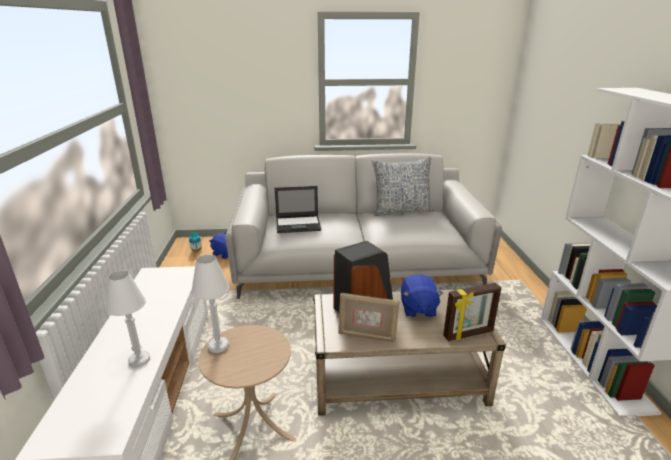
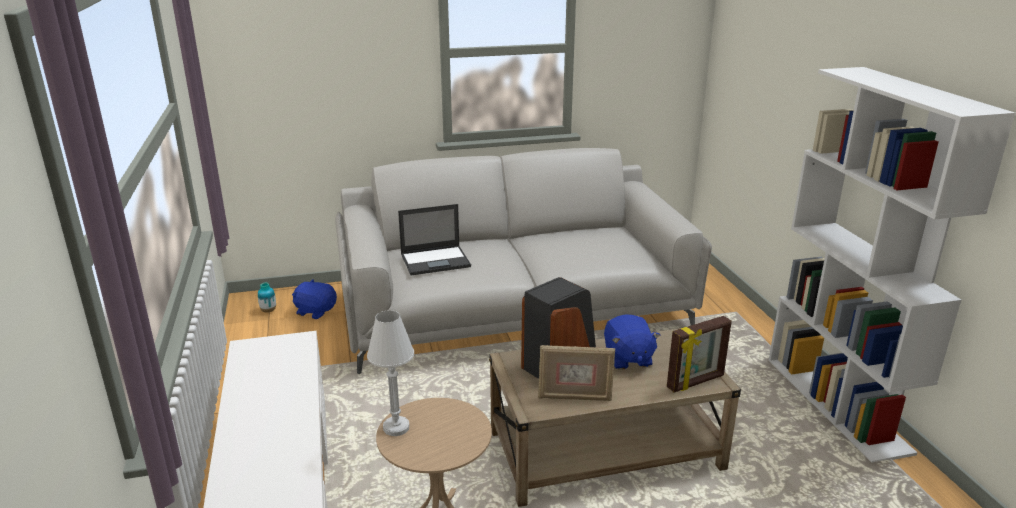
camera: 10 degrees left, 0 degrees up
(139, 360) = (291, 458): white table lamp -> none
(401, 210) = (571, 230): pillow -> none

